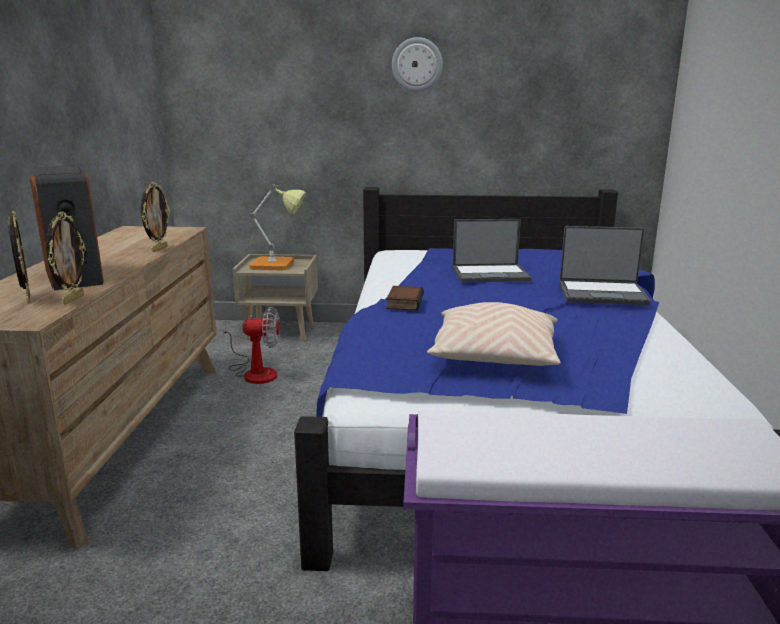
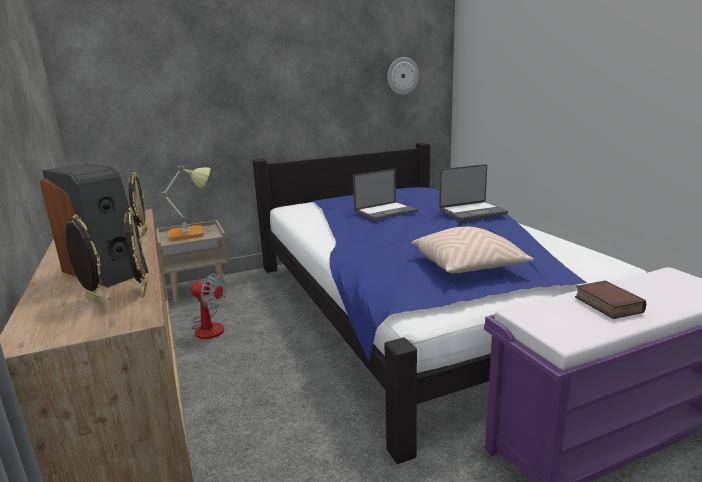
camera: 25 degrees left, 0 degrees up
(255, 372) = (209, 326): fan -> fan turned 45 degrees clockwise
(403, 302) = (357, 242): book -> book (606, 304)
(417, 64) = (283, 59): wall clock -> wall clock (402, 76)

